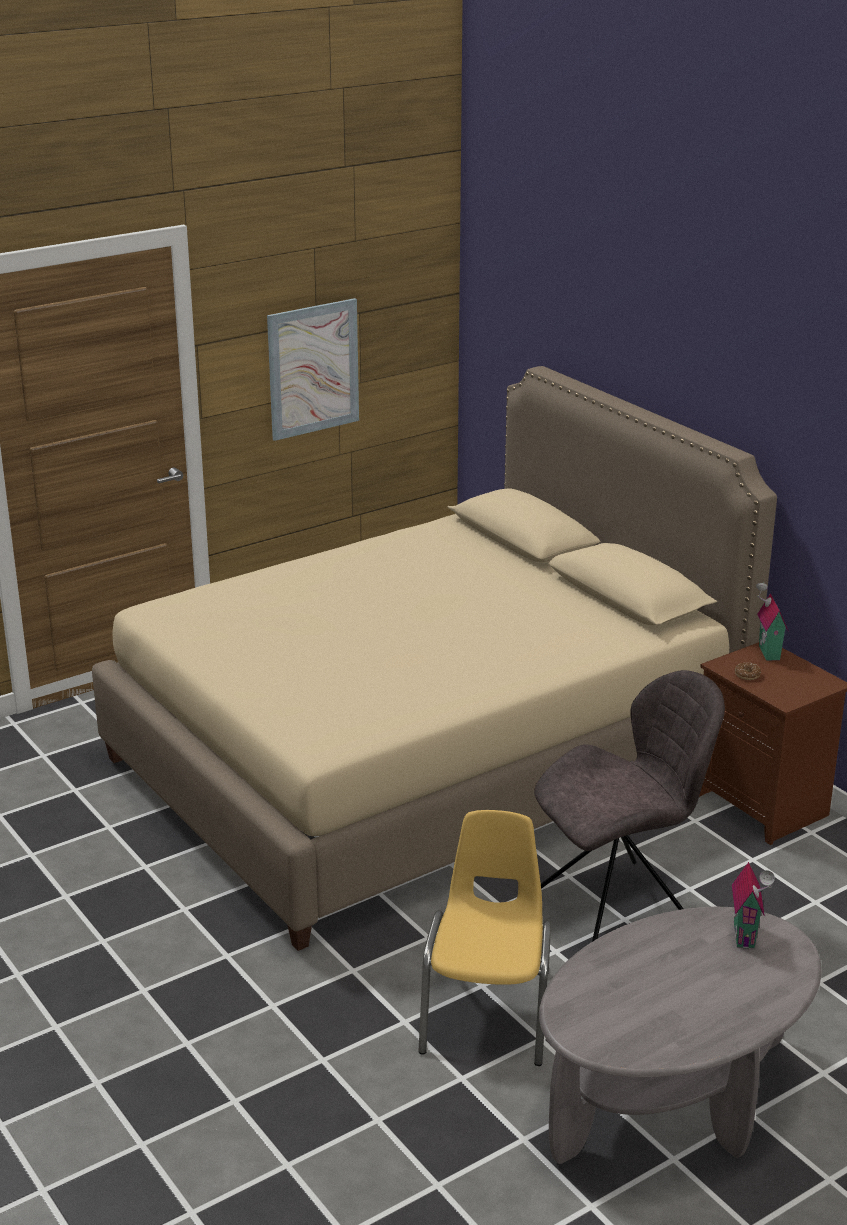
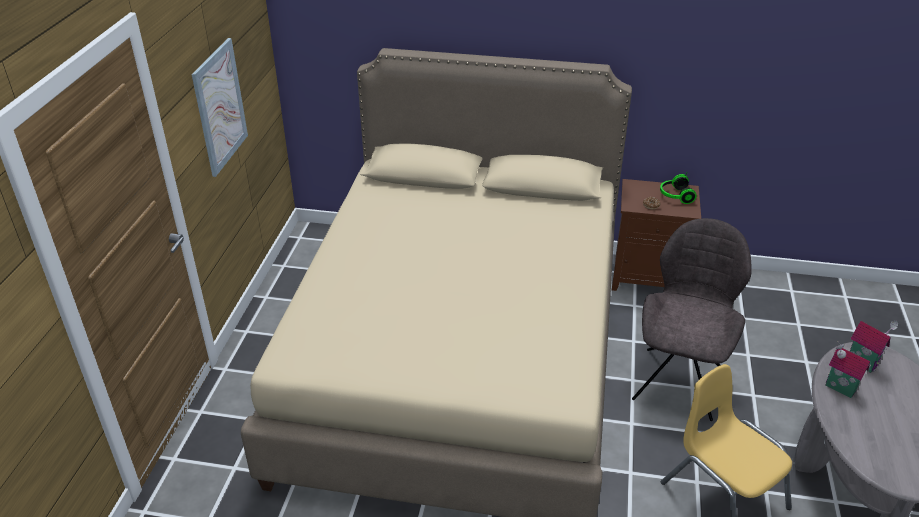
camera: 45 degrees left, 10 degrees up
(766, 652) = (636, 187): toy house -> toy house (839, 389)
(798, 680) = (675, 196): none -> headphones

